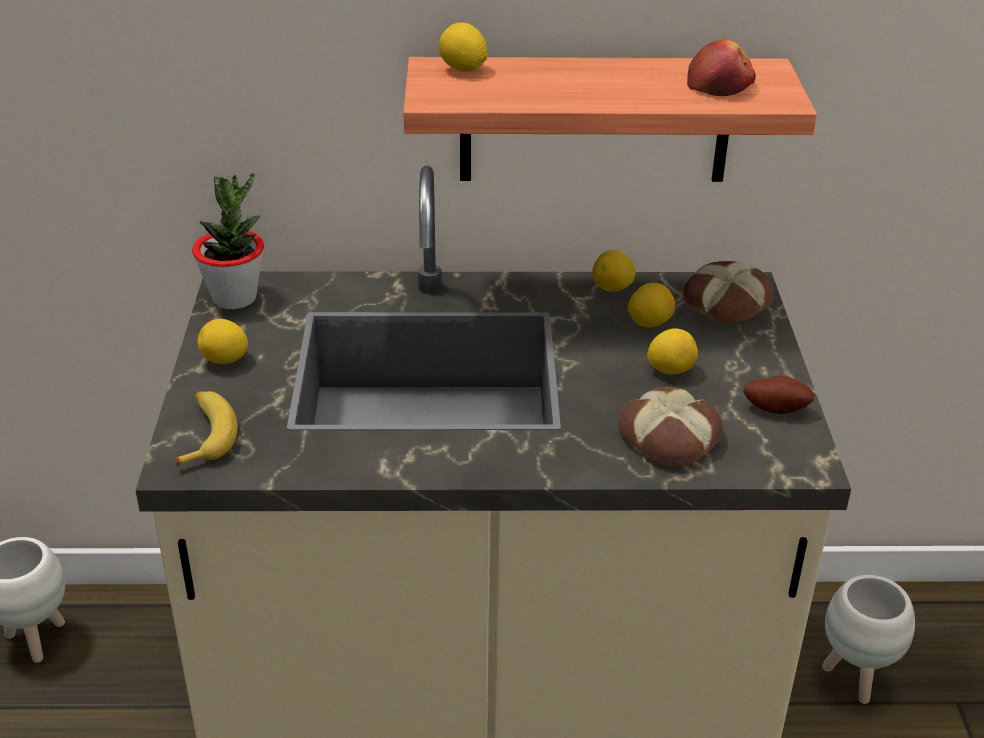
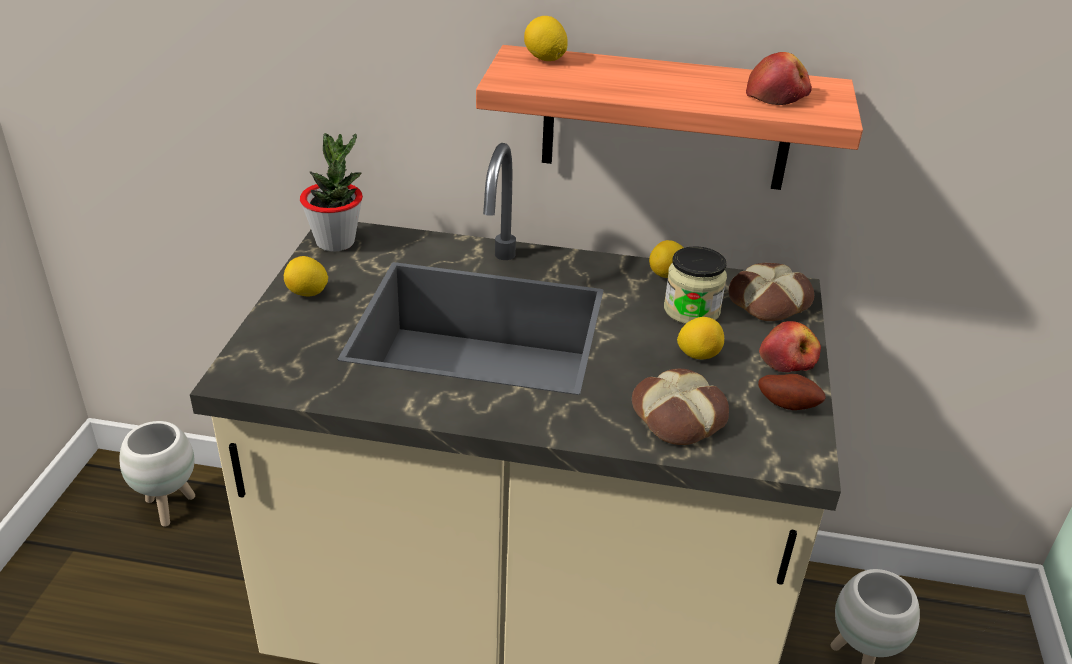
camera: 10 degrees right, 0 degrees up
(205, 434) = (267, 355): banana -> none
(649, 323) = (691, 310): lemon -> jar
(763, 362) = (787, 360): none -> apple

